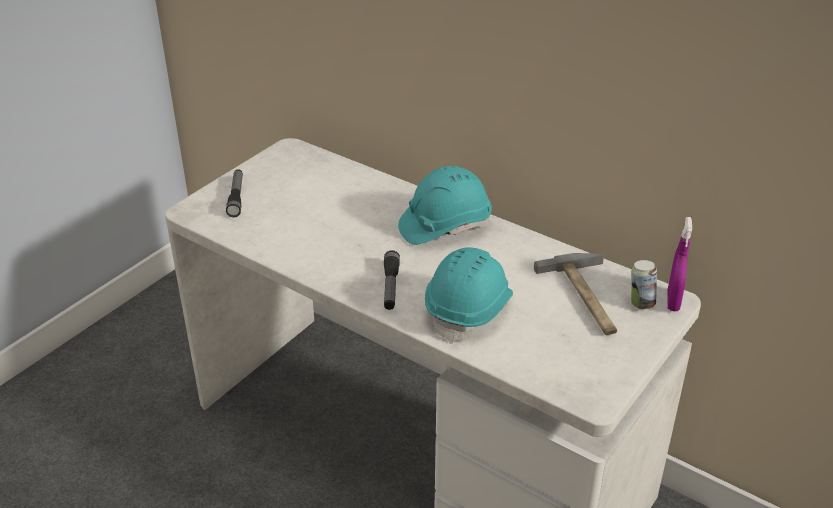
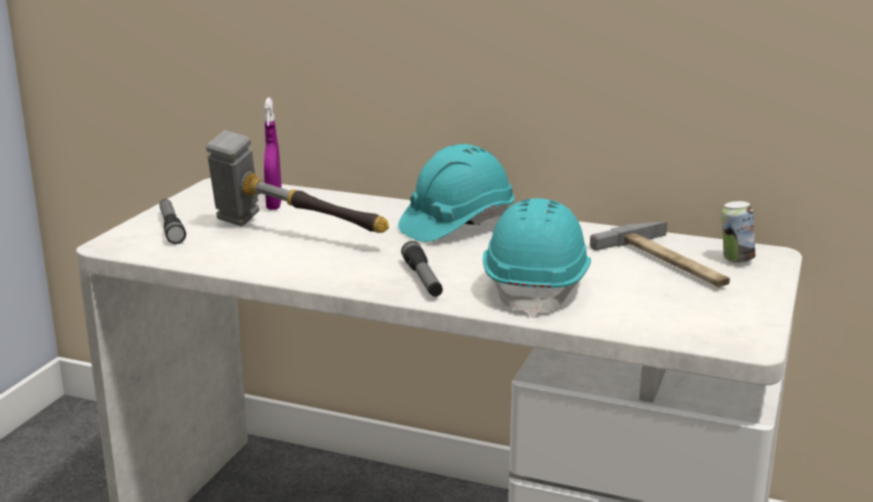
camera: 15 degrees left, 15 degrees down
(319, 219) = (293, 235): none -> hammer
(673, 301) = (770, 254): purple spray bottle -> purple spray bottle (274, 205)

